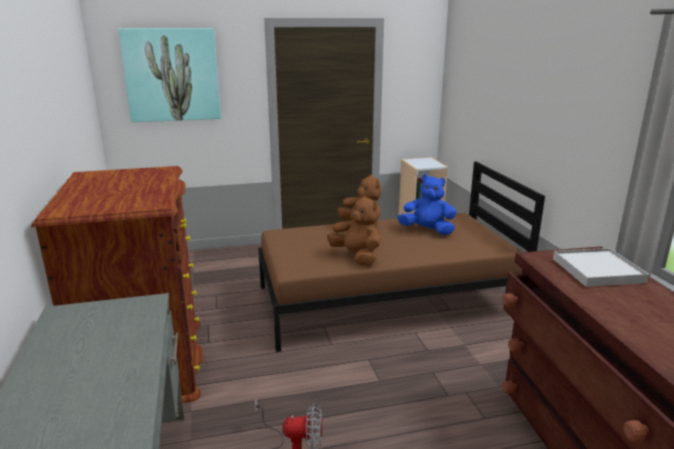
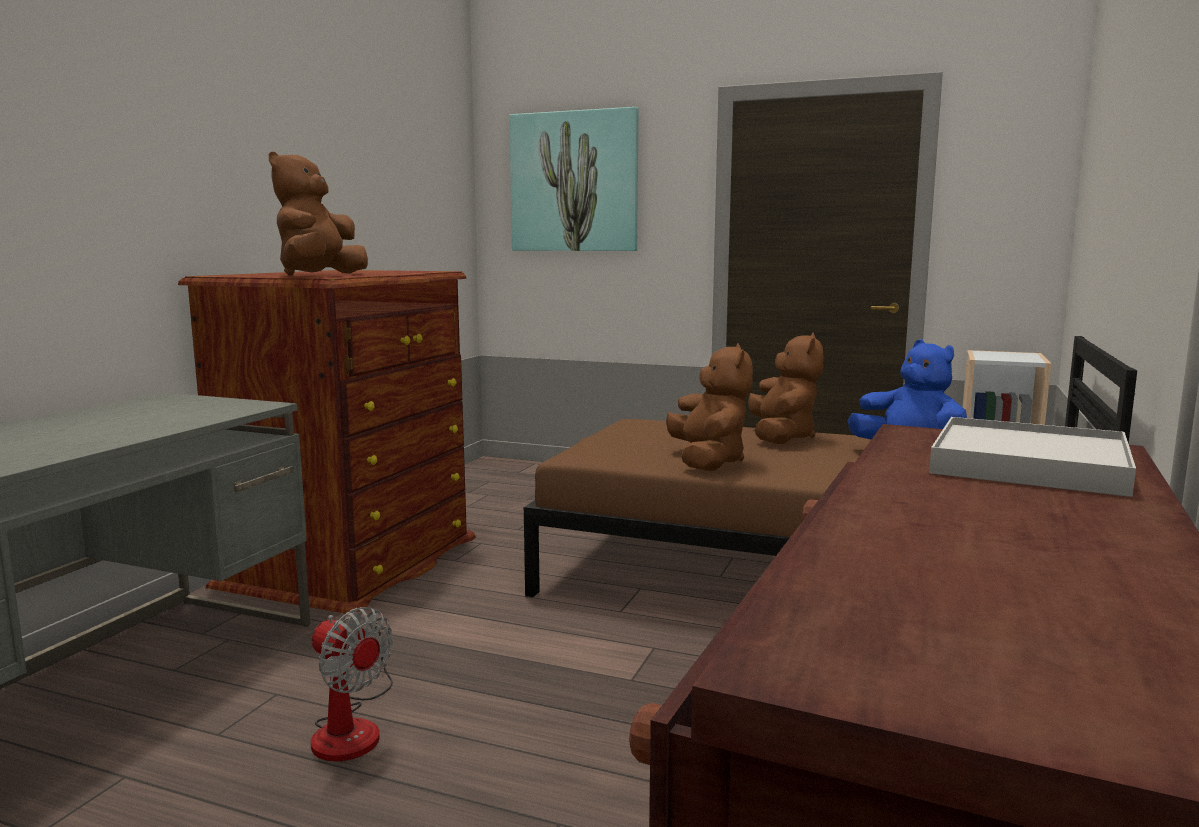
camera: 35 degrees right, 10 degrees down
(136, 200) = (319, 275): none -> brown plush toy

